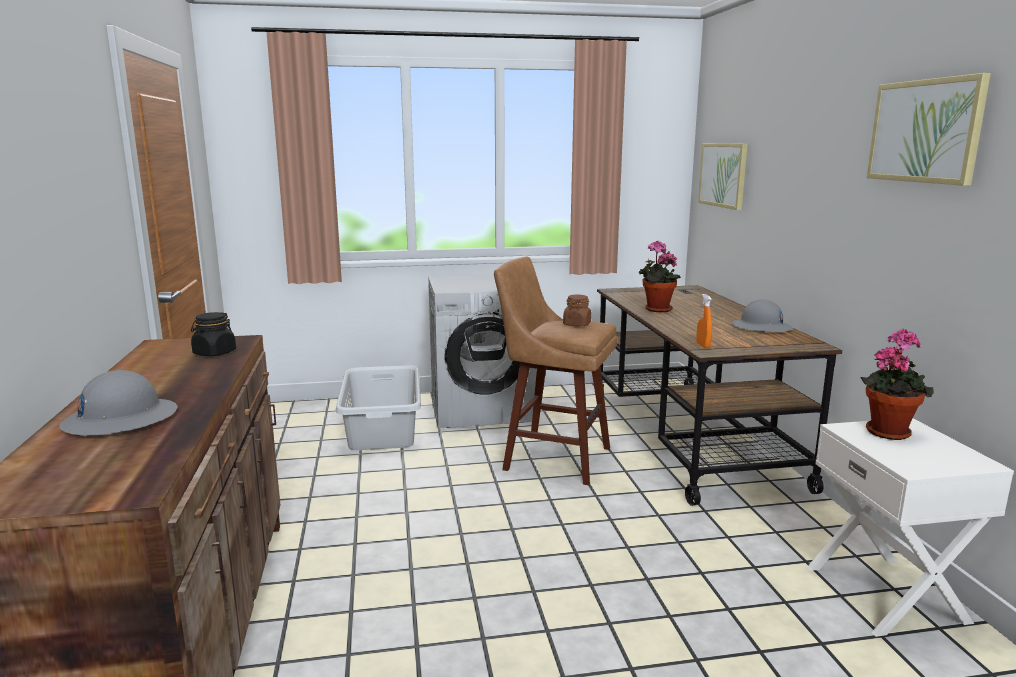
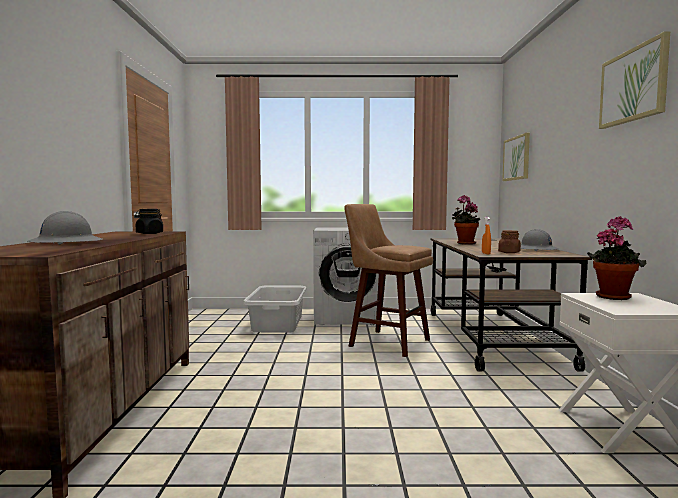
camera: 10 degrees right, 10 degrees down
(577, 324) = (402, 245): brown jar -> brown jar (509, 252)

